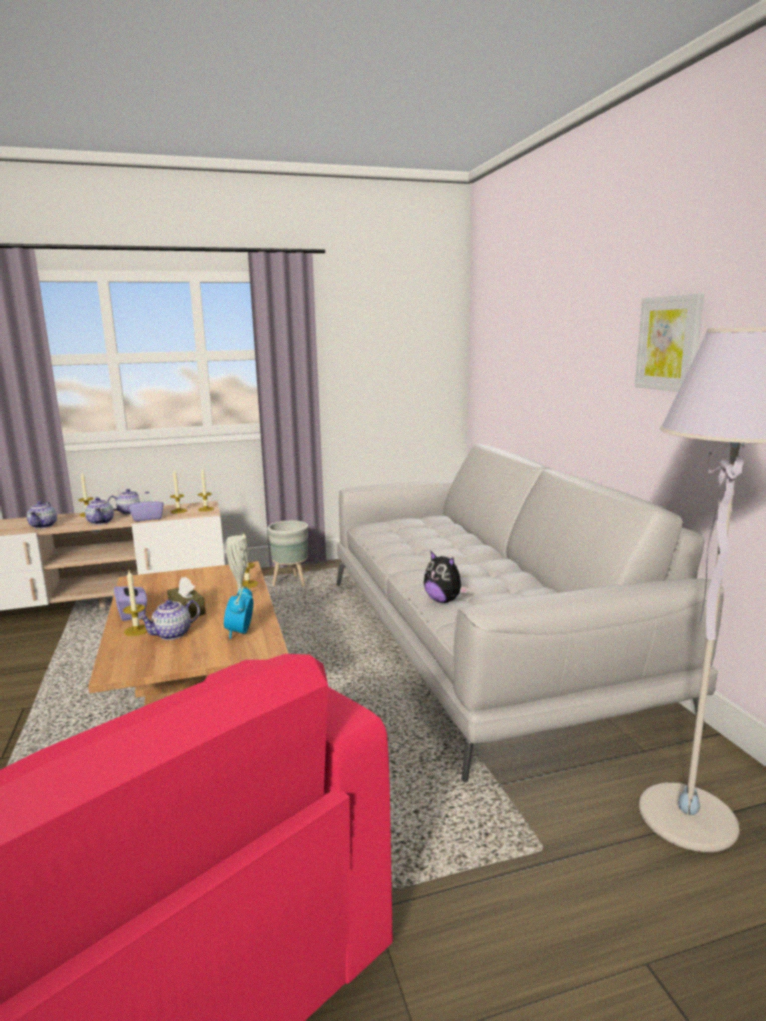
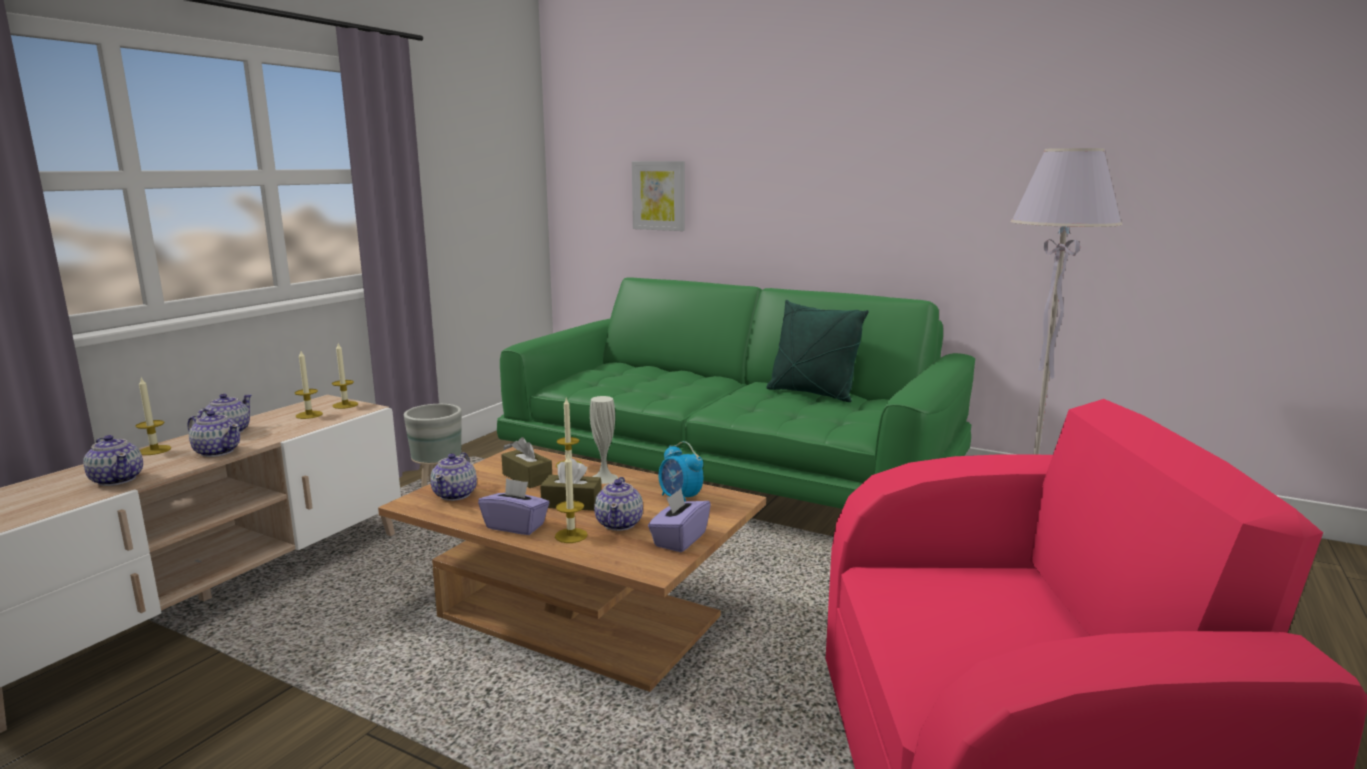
camera: 45 degrees left, 0 degrees up
(148, 518) = (287, 431): purple tissue box -> purple tissue box (679, 539)
(159, 582) = (455, 494): none -> teapot
(209, 584) = (527, 477): none -> brown tissue box
(444, 600) = (791, 420): plush toy -> none
(480, 642) = (731, 477): grey sofa -> green sofa
(525, 582) = (812, 393): none -> green pillow
(669, 343) = (884, 164): picture -> picture (659, 195)

